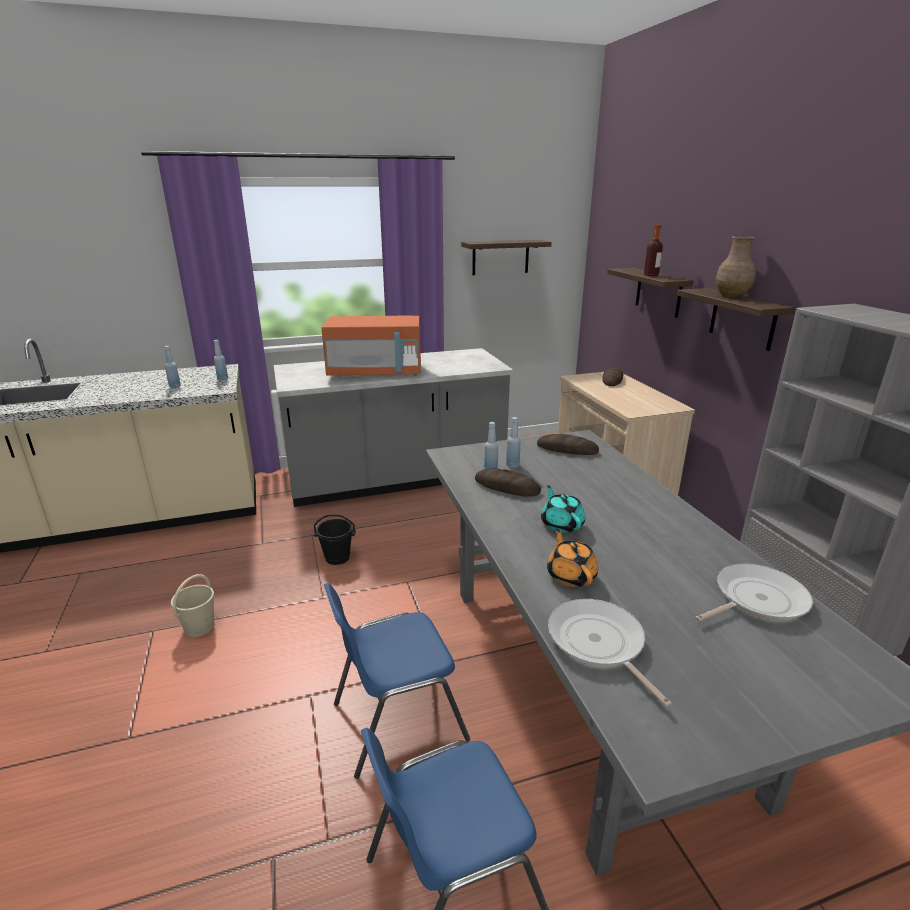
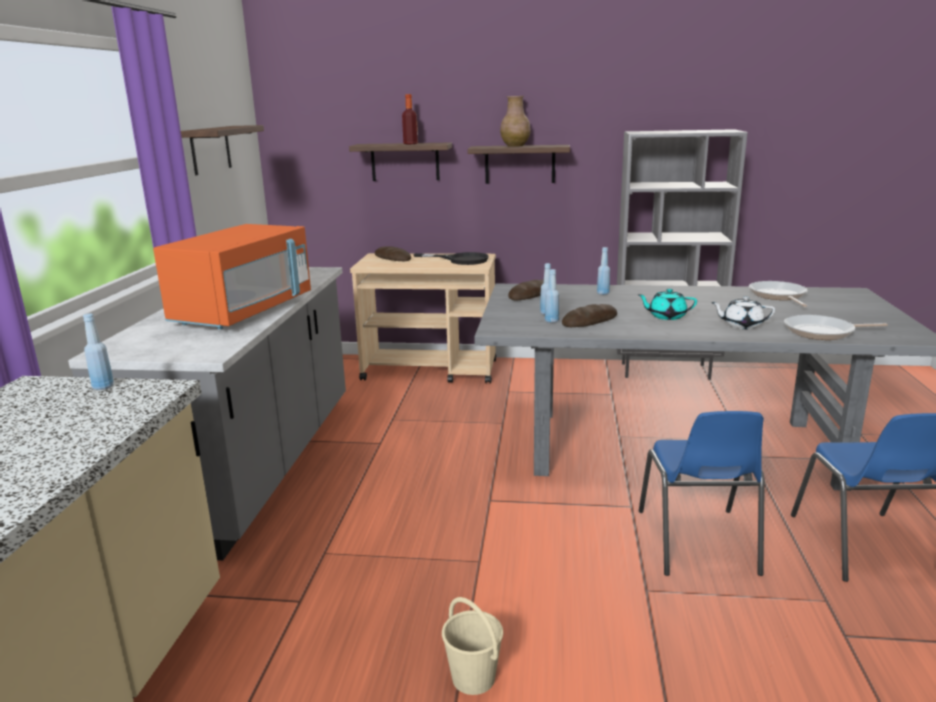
camera: 65 degrees left, 5 degrees down
(175, 386) = (71, 423): blue bottle -> blue bottle (603, 293)
(337, 557) = (401, 539): black bucket -> none
(571, 575) = (741, 325): orange teapot -> white teapot
(644, 402) = (461, 260): none -> black frying pan

